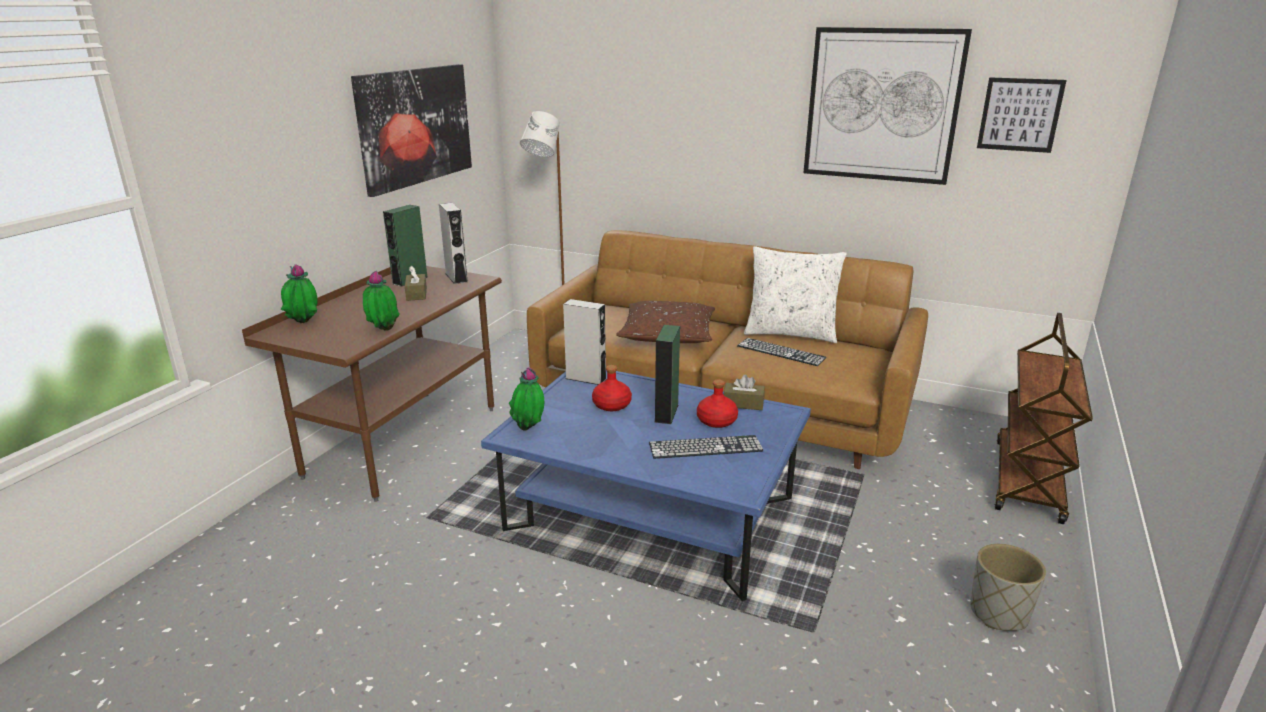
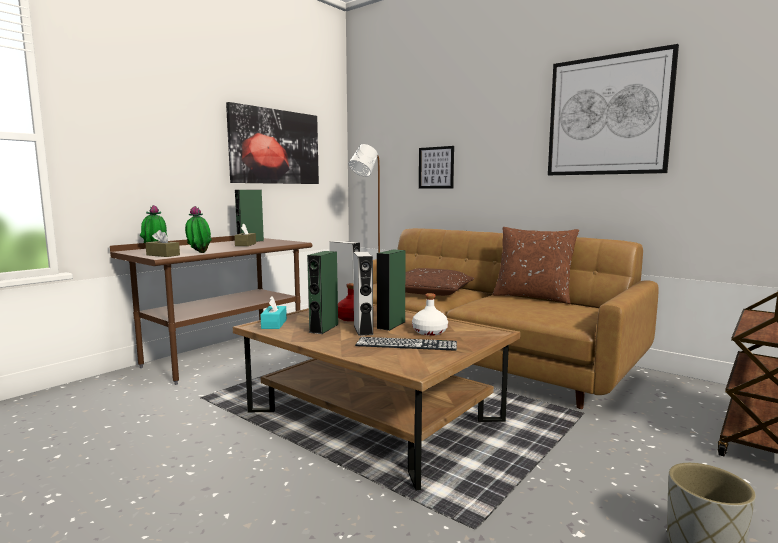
camera: 15 degrees right, 15 degrees down
(456, 277) = (282, 241): grey speaker -> grey speaker (363, 330)
(529, 429) = (274, 324): potted plant -> turquoise tissue box
(594, 430) = (324, 328): none -> green speaker
(651, 514) = (374, 417): blue coffee table -> brown coffee table
(716, 421) = (429, 332): red bottle -> white bottle
(743, 404) = (460, 325): brown tissue box -> brown tissue box (163, 255)
(781, 352) = (517, 304): keyboard -> none
(790, 333) = (533, 297): white pillow -> brown pillow
(1020, 115) = (729, 107): picture -> picture (436, 167)

